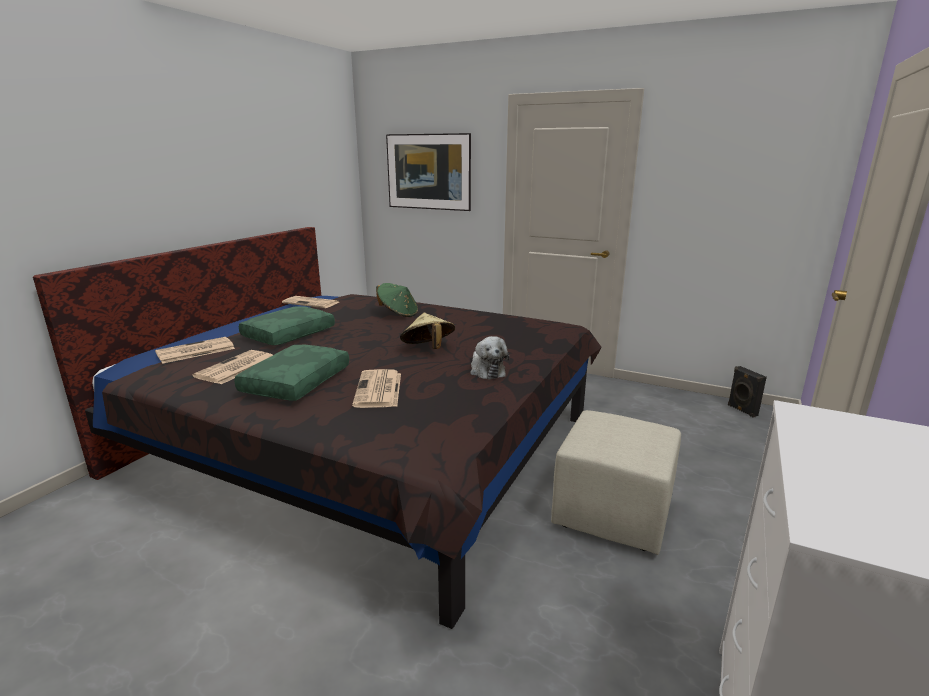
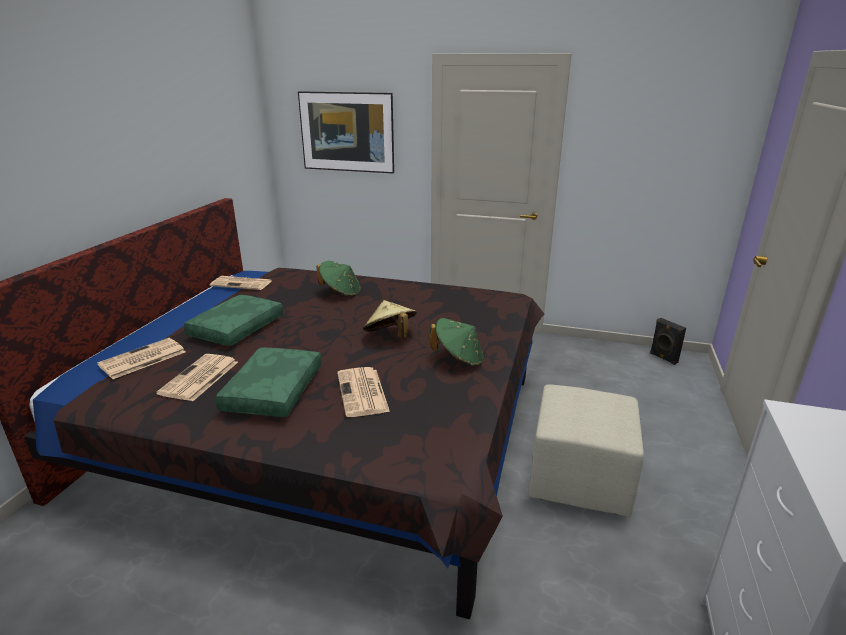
camera: 10 degrees left, 5 degrees up
(486, 370) = (458, 358): plush toy -> green hat

